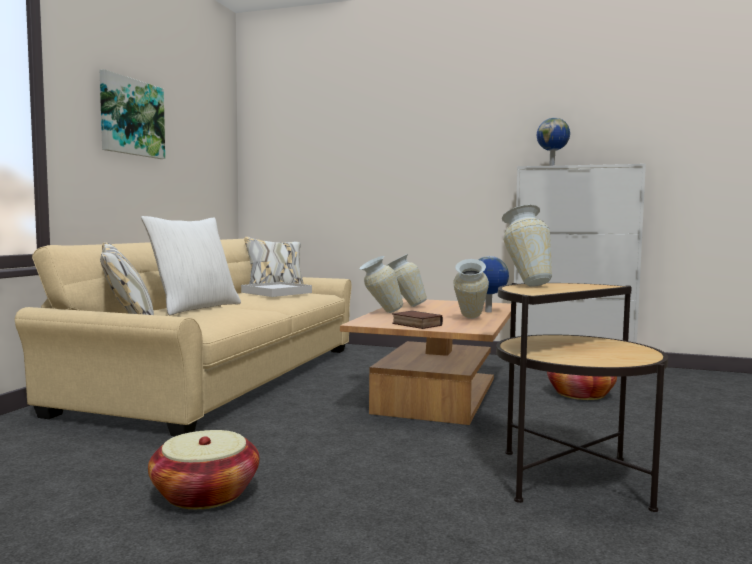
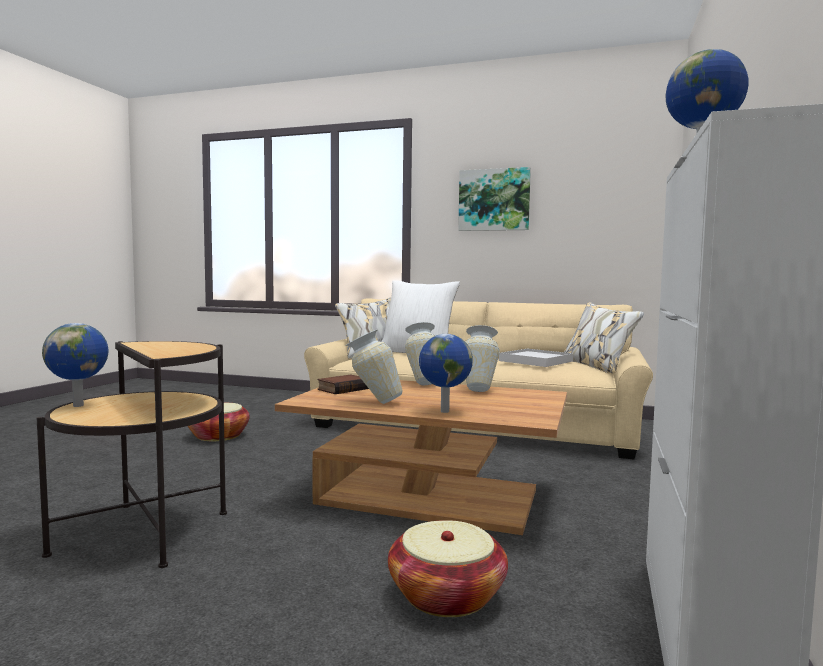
camera: 90 degrees right, 0 degrees up
(526, 285) = (195, 344): vase -> none
(601, 361) = (80, 405): none -> globe

